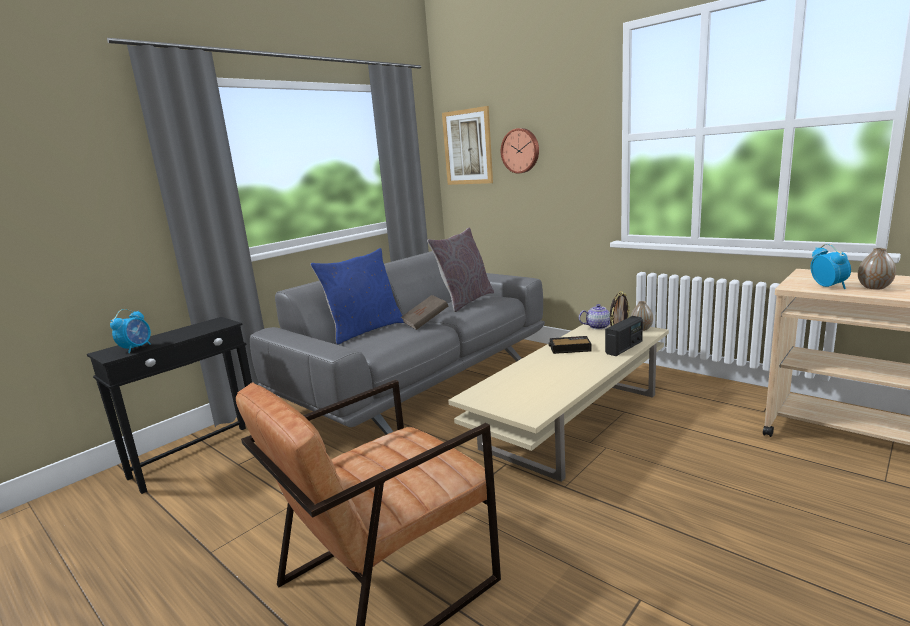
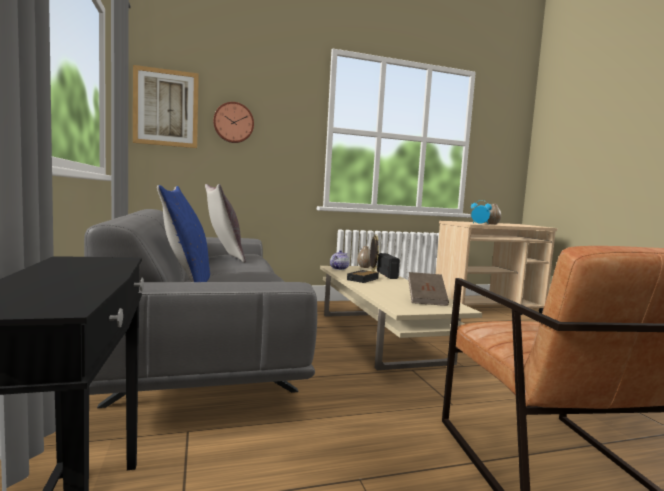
camera: 60 degrees left, 10 degrees down
(136, 348) = (62, 293): alarm clock -> none
(425, 322) = (248, 269): brown book -> brown book (426, 300)

